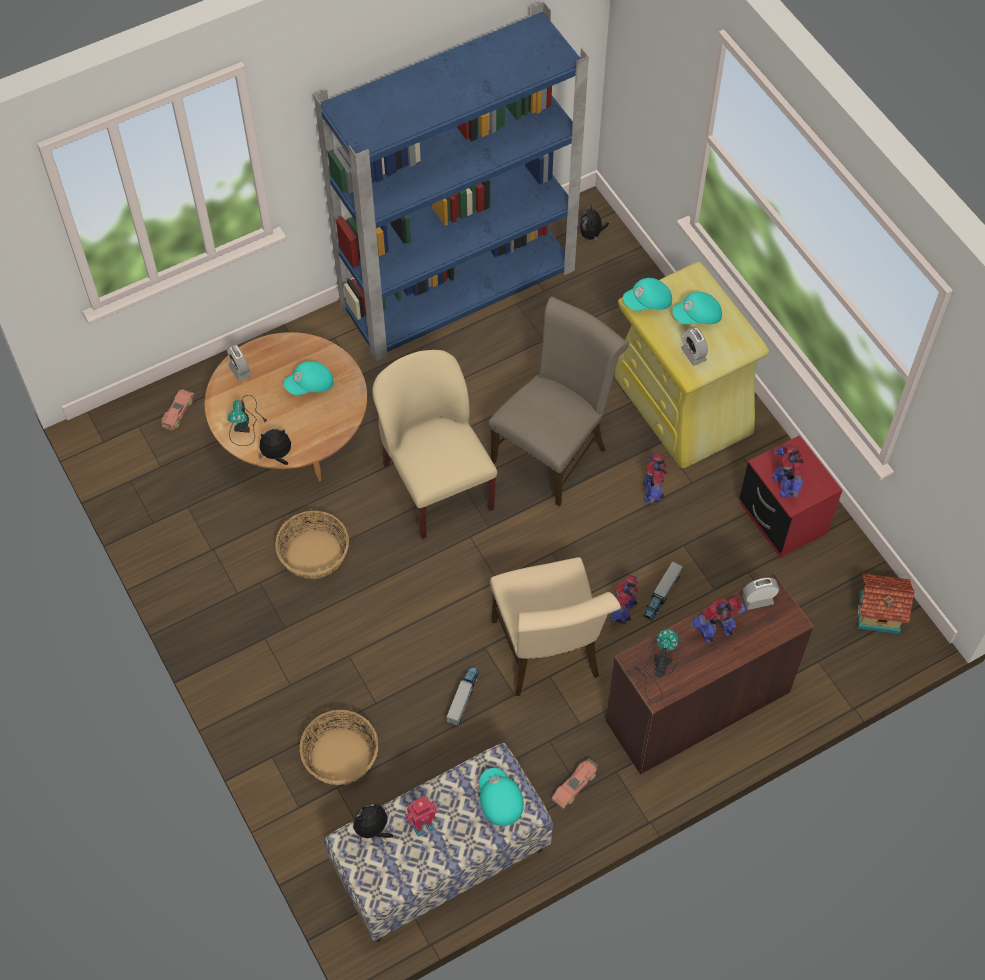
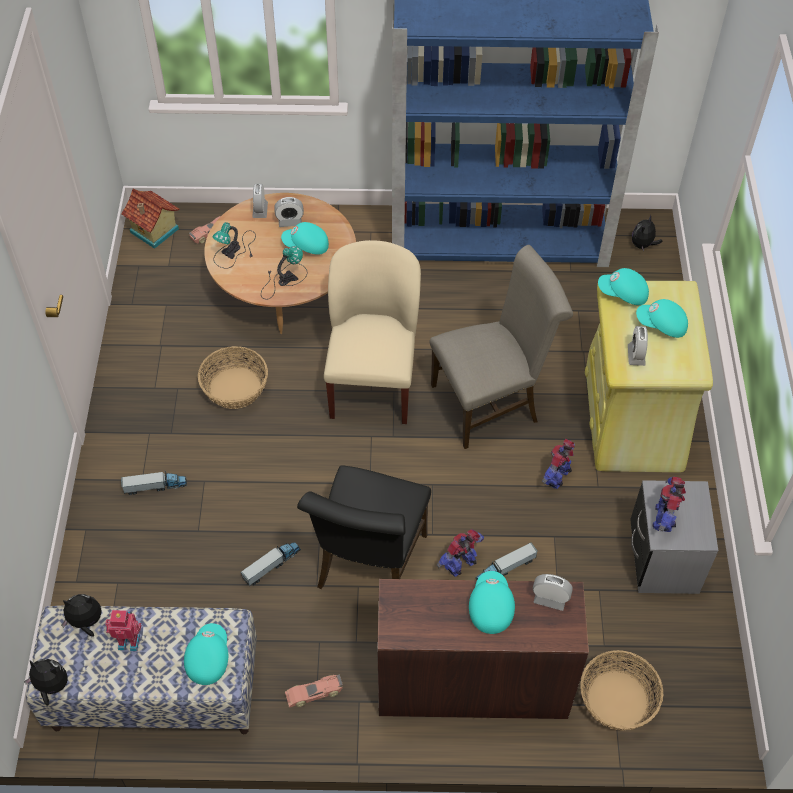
camera: 30 degrees right, 5 degrees down
(277, 368) = (290, 222): none -> alarm clock
(277, 455) = (240, 286): plush toy -> plush toy (51, 686)
(307, 684) = (155, 486): none -> toy truck
(340, 756) = (138, 558): basket -> basket (616, 699)
(548, 654) = (369, 567): beige chair -> black chair
(657, 668) = (410, 610): table lamp -> table lamp (283, 279)
(717, 631) = (490, 607): toy robot -> turquoise cap
(782, 518) = (663, 559): red nightstand -> grey nightstand
(879, 614) = (704, 694): toy house -> toy house (153, 231)

